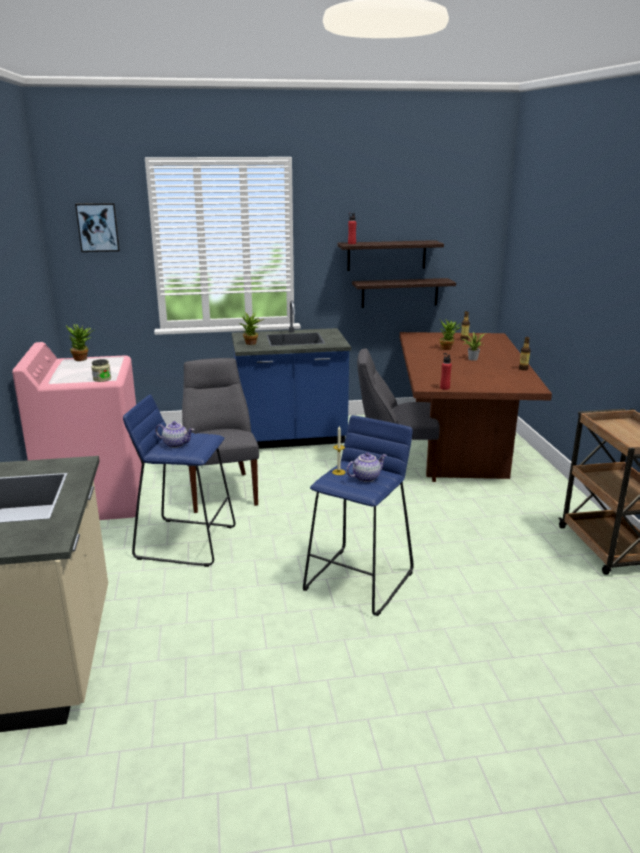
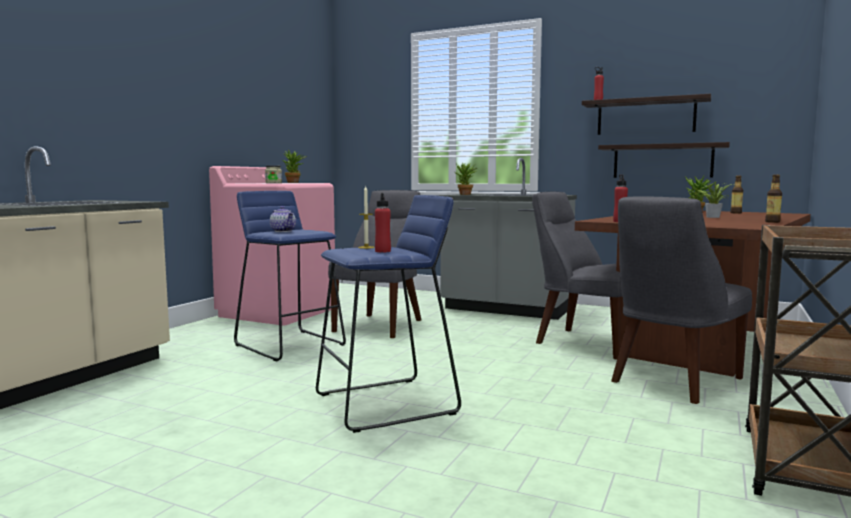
camera: 35 degrees right, 15 degrees down
(98, 227) = (371, 97): picture -> none
(291, 438) = (506, 309): blue counter -> grey counter
(366, 477) = (383, 251): teapot -> red bottle
(486, 494) = (672, 381): none -> grey chair

